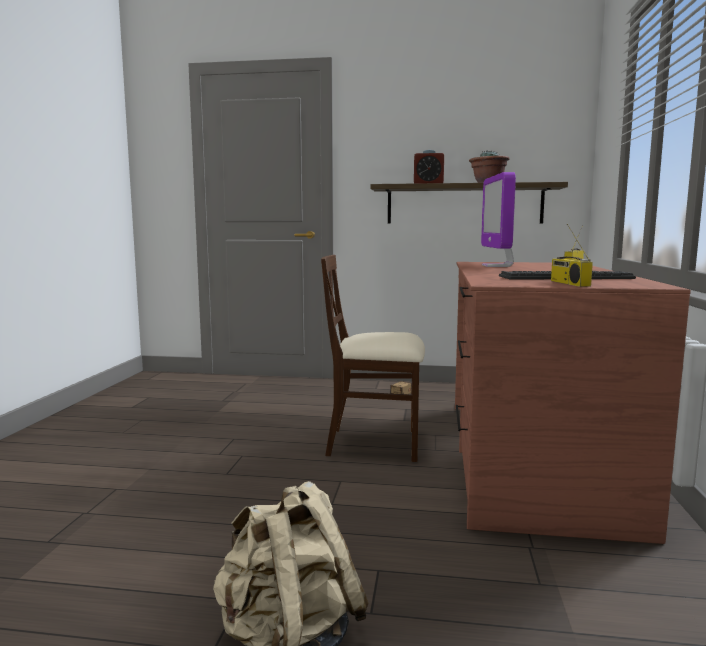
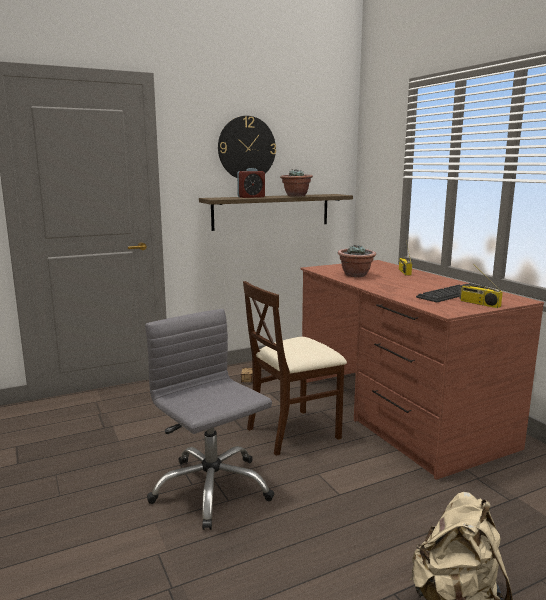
camera: 35 degrees left, 5 degrees up
(227, 461) = (211, 489): none -> grey office chair
(434, 130) = (246, 148): none -> wall clock
(497, 266) = (356, 275): monitor -> potted plant

